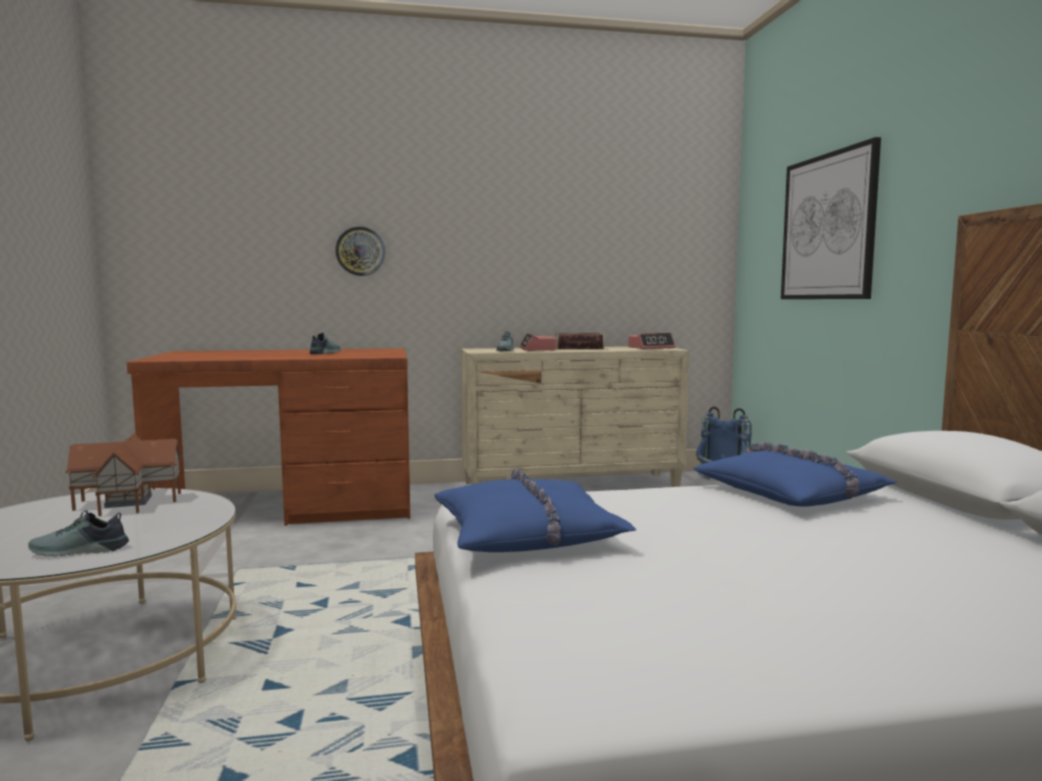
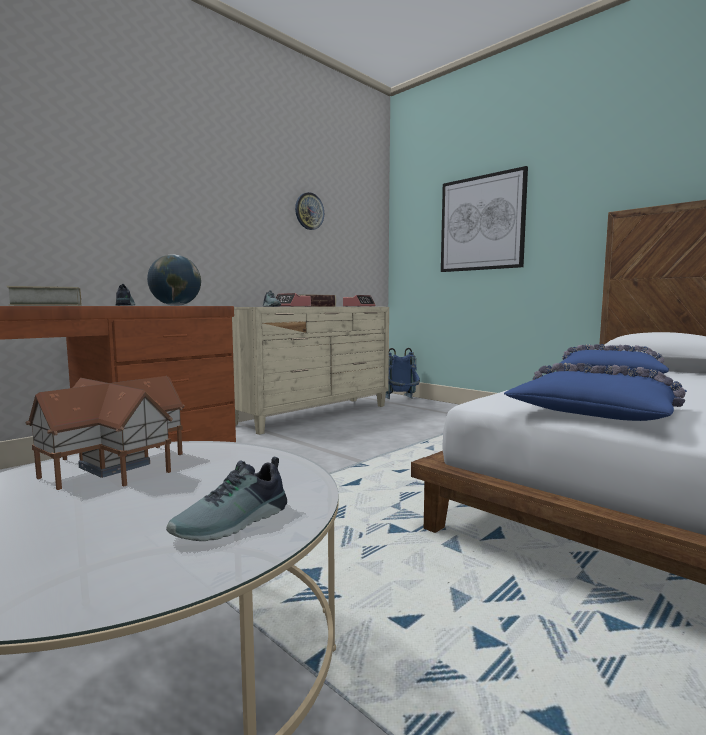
camera: 35 degrees left, 0 degrees up
(265, 352) = (47, 305): none -> book
(360, 251) = (128, 208): wall clock -> wall clock (309, 211)
(376, 352) = (175, 305): none -> globe

